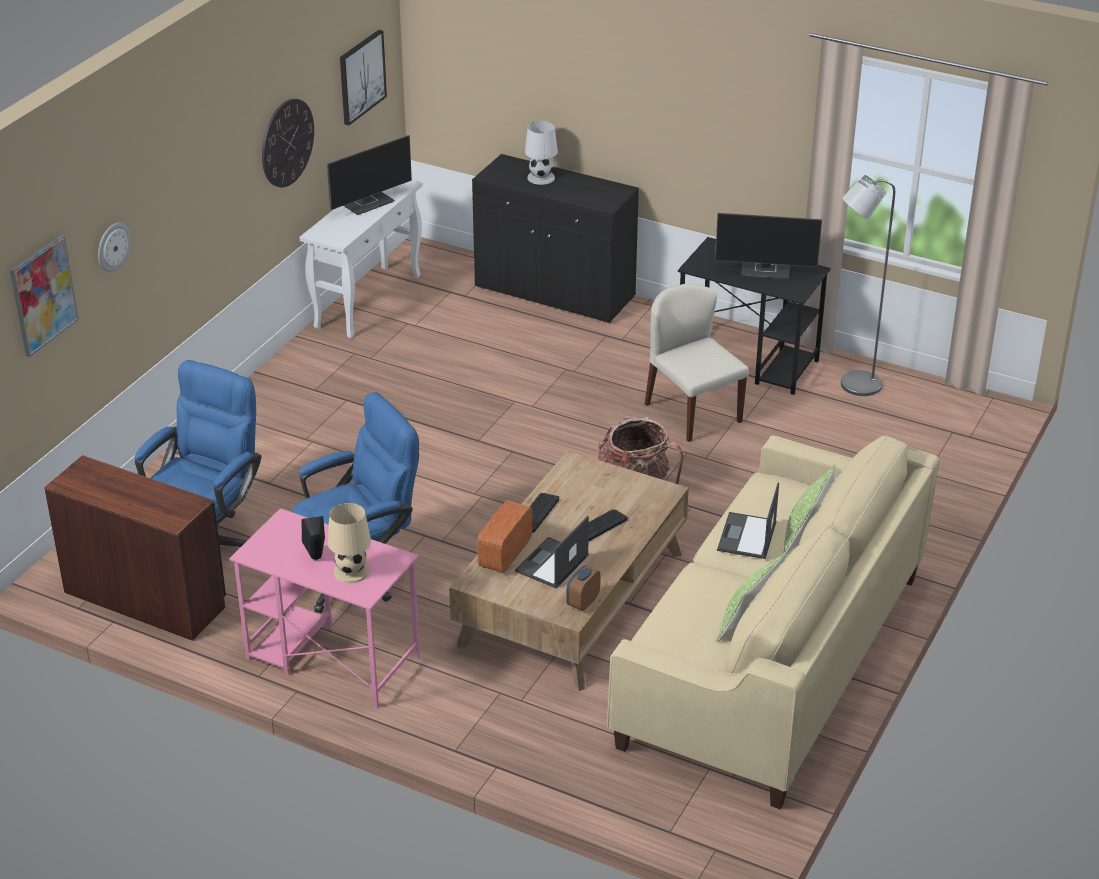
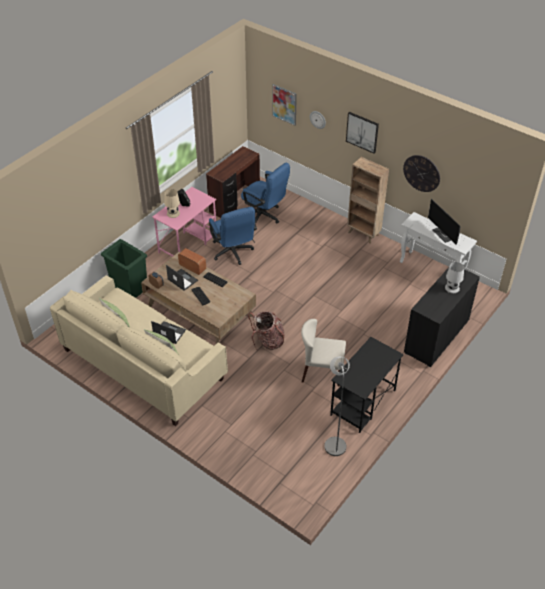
camera: 100 degrees right, 10 degrees up
(263, 388) = (363, 234): none -> brown bookcase
(361, 76) = (481, 194): picture -> picture (362, 132)
(523, 737) = (129, 287): none -> green trash can
(692, 412) = (321, 372): beige chair -> beige chair turned 150 degrees counterclockwise
(766, 271) = (364, 371): monitor -> none

